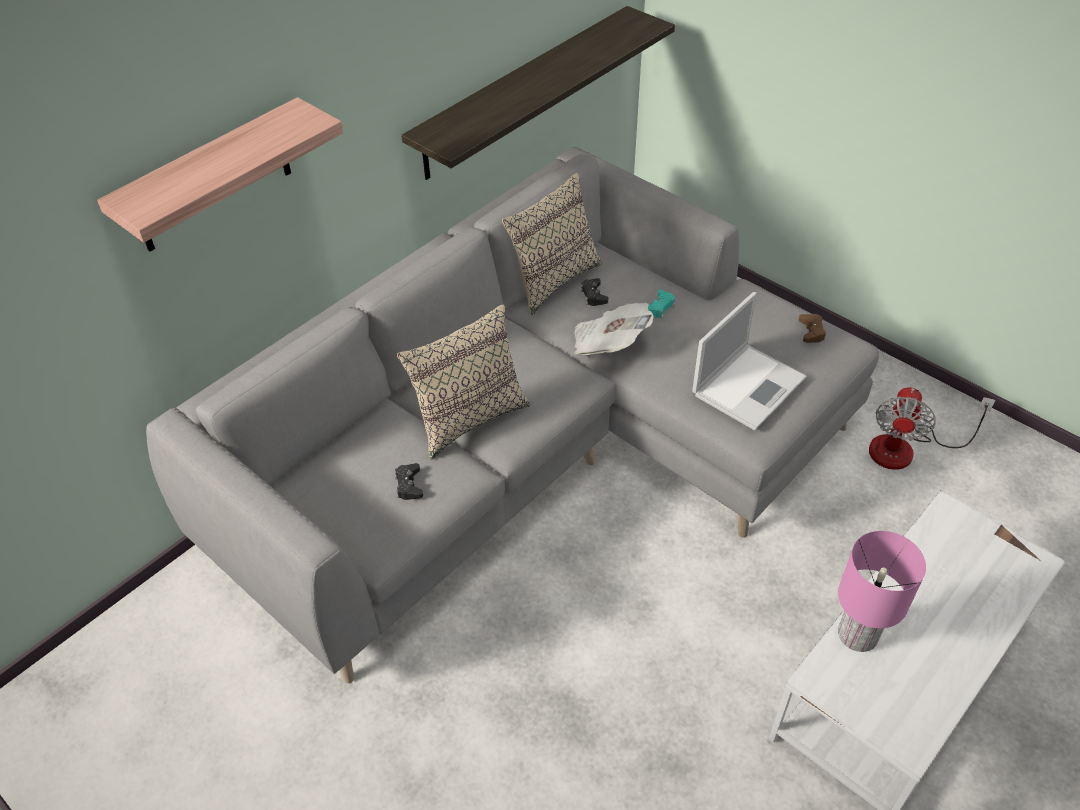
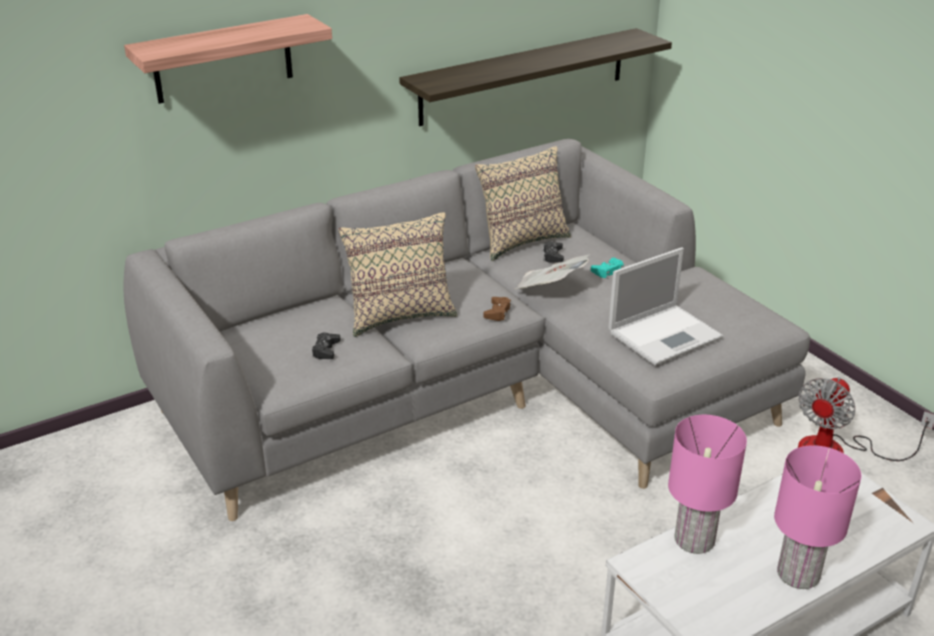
camera: 15 degrees right, 15 degrees down
(811, 331) = (744, 308): brown game controller -> brown game controller (498, 312)
(963, 652) = (797, 574): none -> pink table lamp

